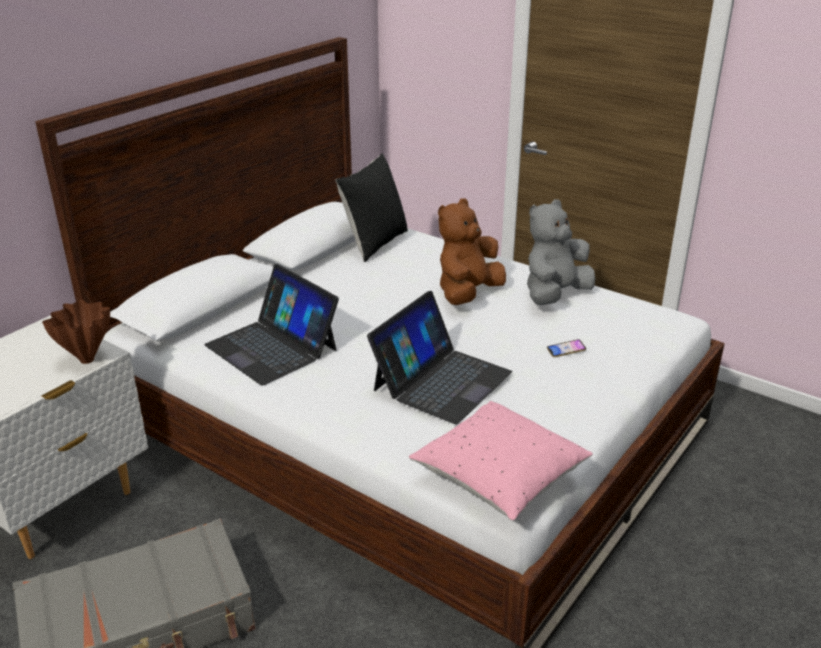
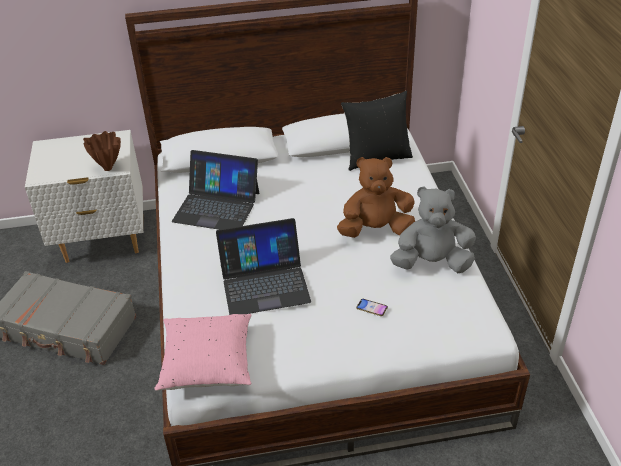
camera: 45 degrees right, 10 degrees up
(272, 347) = (217, 206): laptop -> laptop turned 75 degrees counterclockwise

